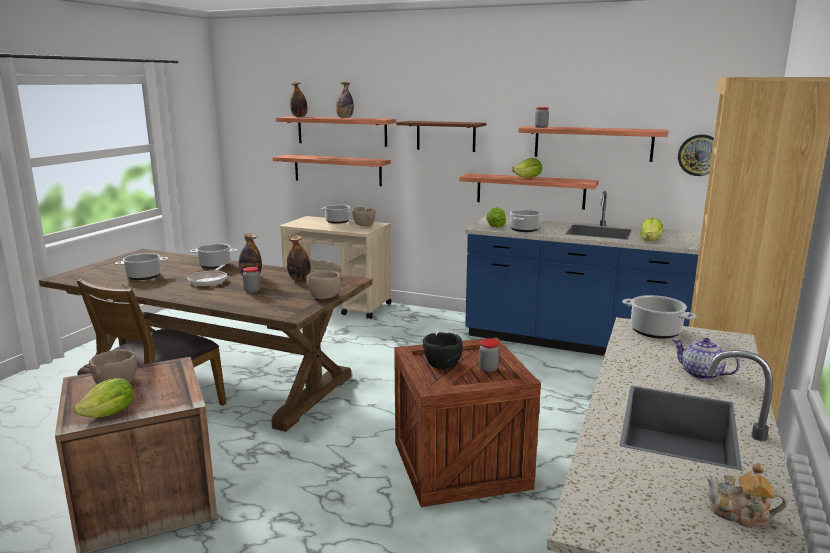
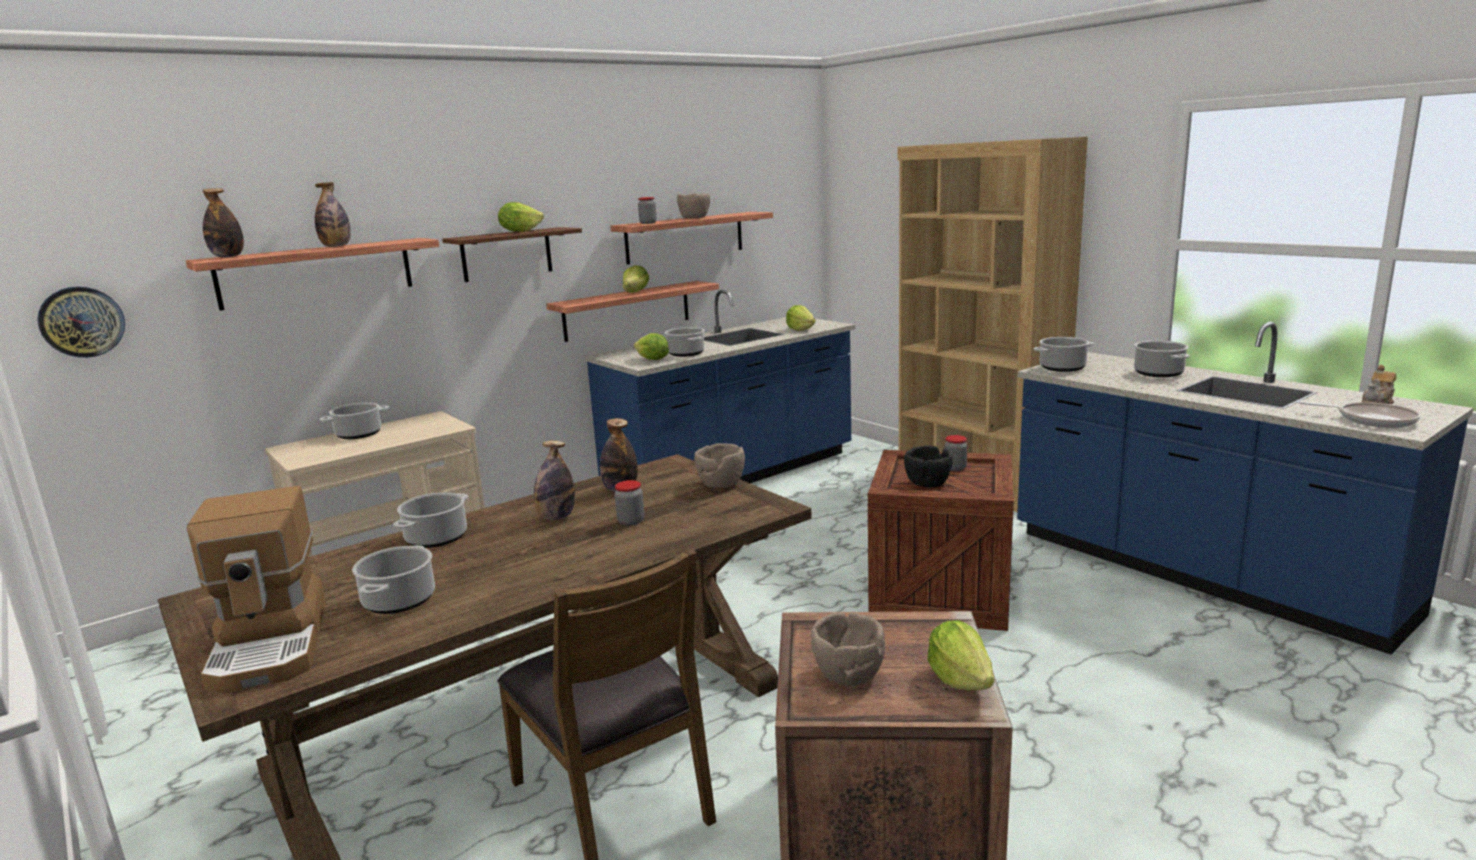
camera: 60 degrees left, 0 degrees up
(102, 271) = (272, 644): none -> coffee machine
(209, 281) = (525, 547): frying pan -> frying pan (1371, 420)
(337, 170) = (317, 345): shelf -> none
(364, 225) = (419, 423): brown bowl -> brown bowl (694, 218)
(450, 122) = (520, 231): none -> lettuce
(699, 155) = (777, 235): wall clock -> wall clock (82, 322)
(701, 374) = (1159, 373): teapot -> cooking pot

